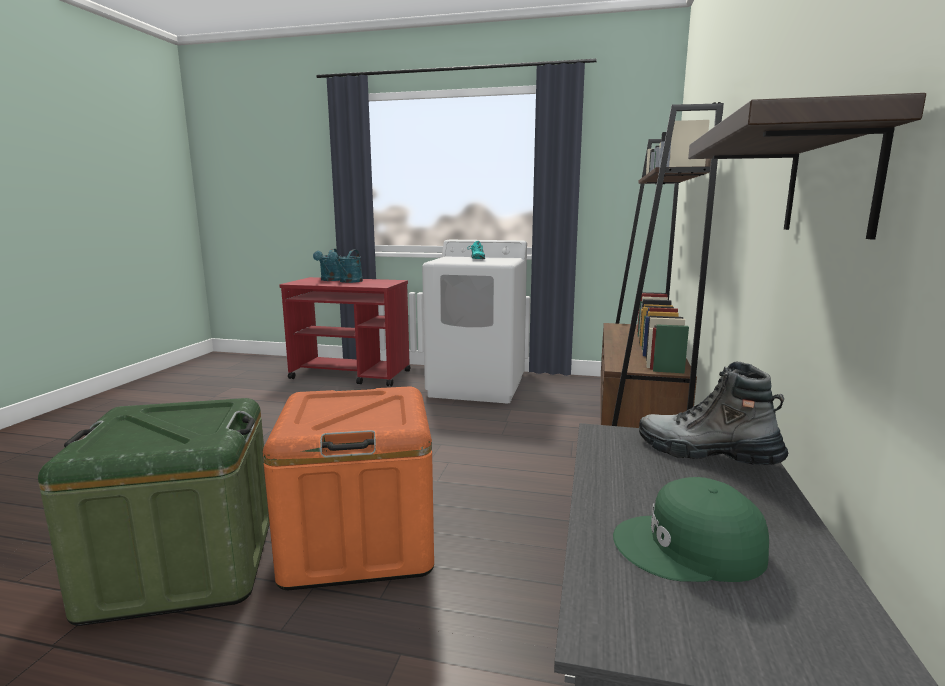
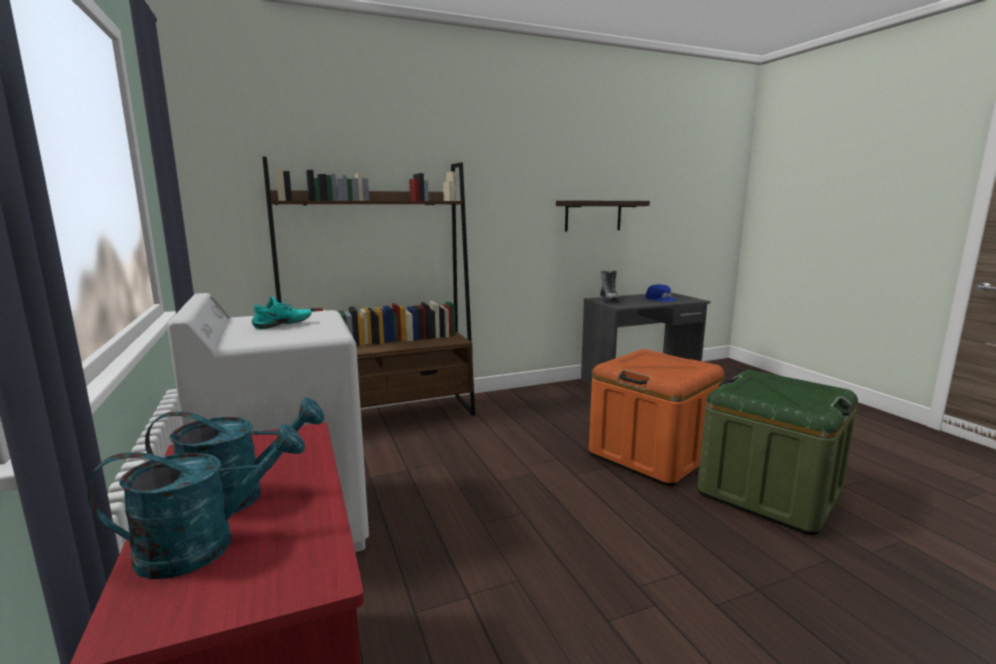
camera: 125 degrees left, 0 degrees up
(690, 548) = (661, 299): green cap -> blue cap

